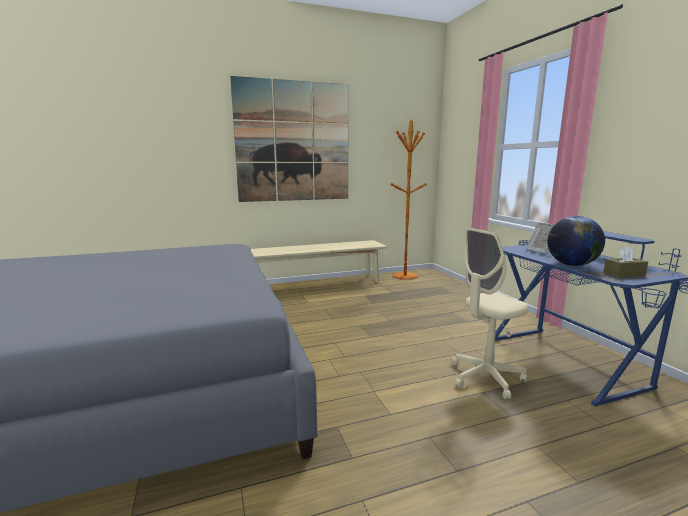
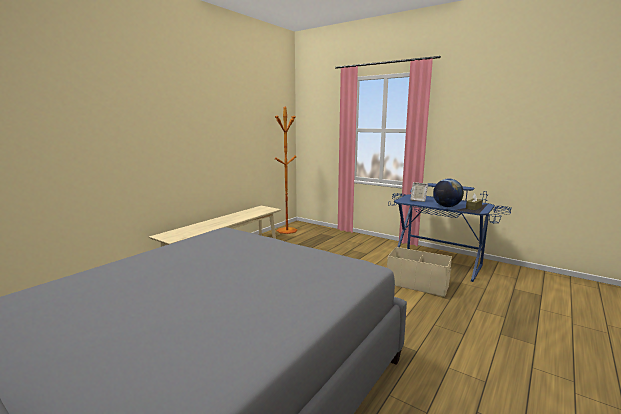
camera: 35 degrees left, 0 degrees up
(293, 142) = (199, 126): picture -> none
(485, 378) = (417, 284): beige office chair -> beige storage box

